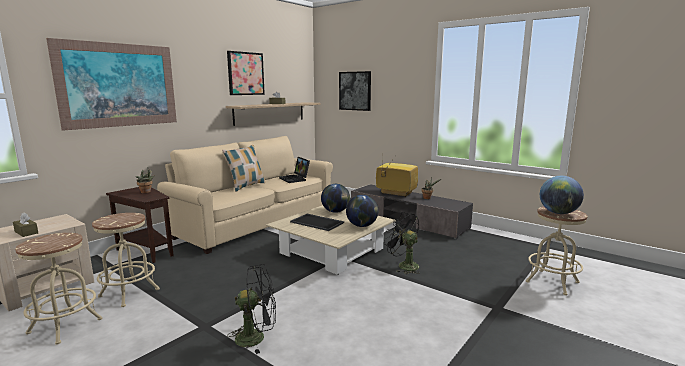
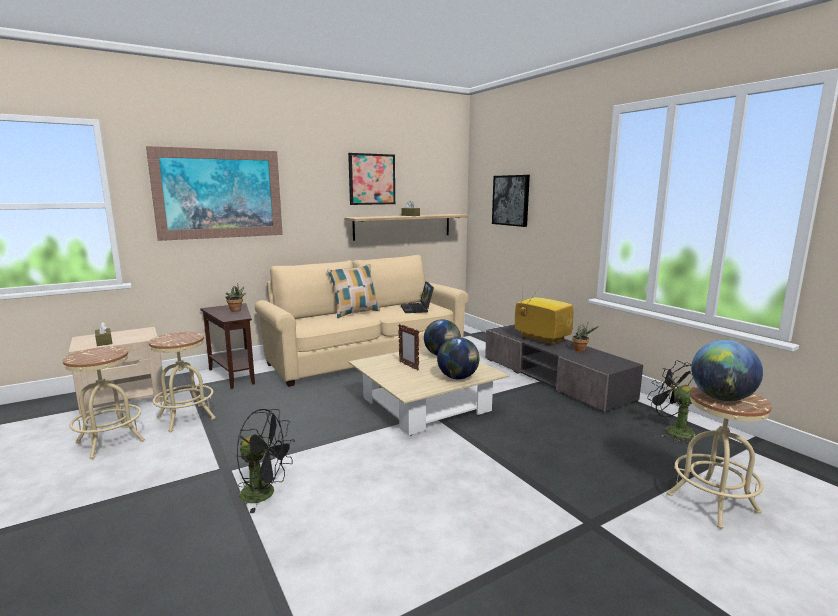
camera: 20 degrees right, 0 degrees up
(318, 222) = (408, 366): tray -> picture frame
(403, 265) = (502, 438): black fan -> black fan (673, 430)

